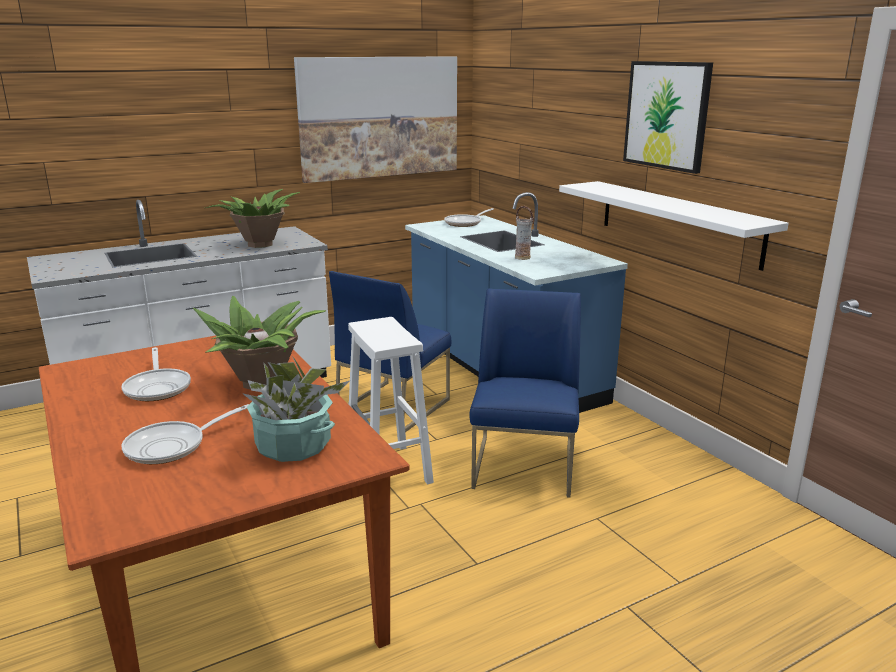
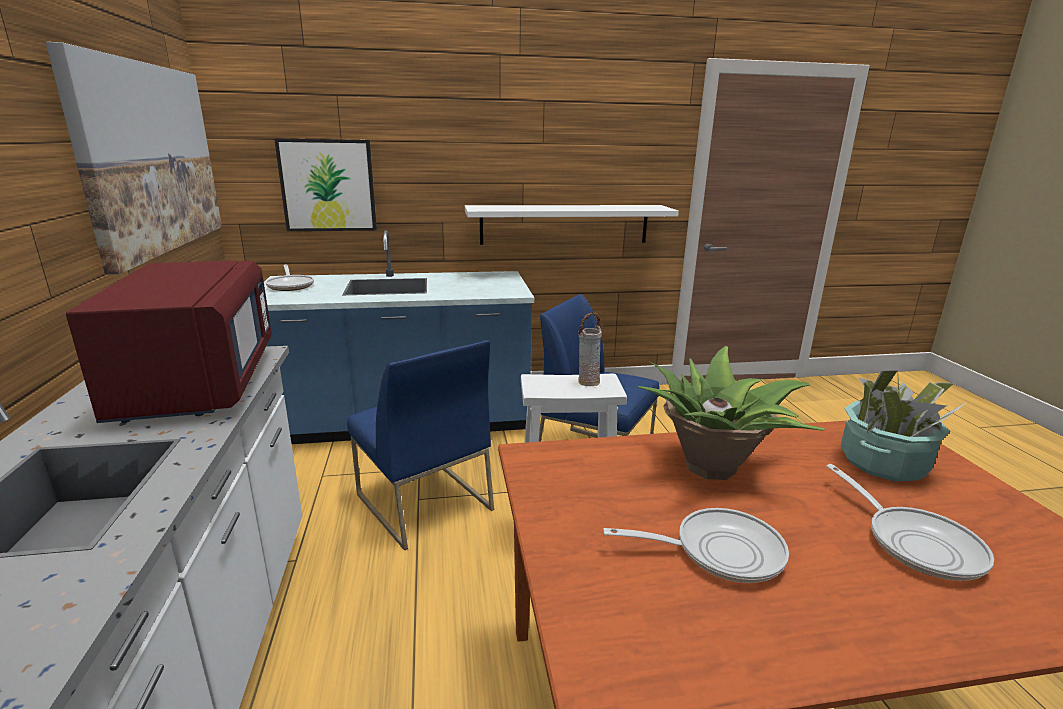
camera: 70 degrees left, 0 degrees up
(259, 244) = (198, 384): potted plant -> red microwave
(523, 258) = (461, 290): vase -> vase (588, 382)
(667, 115) = (543, 137): picture -> picture (328, 185)

